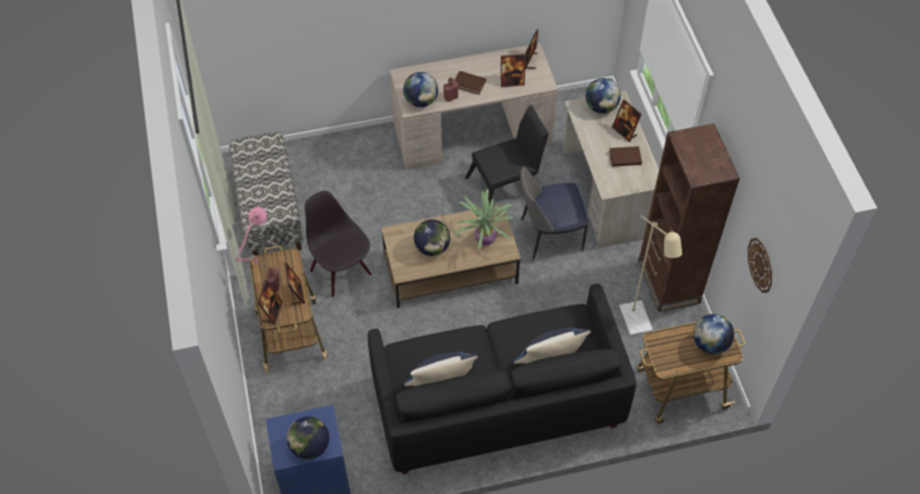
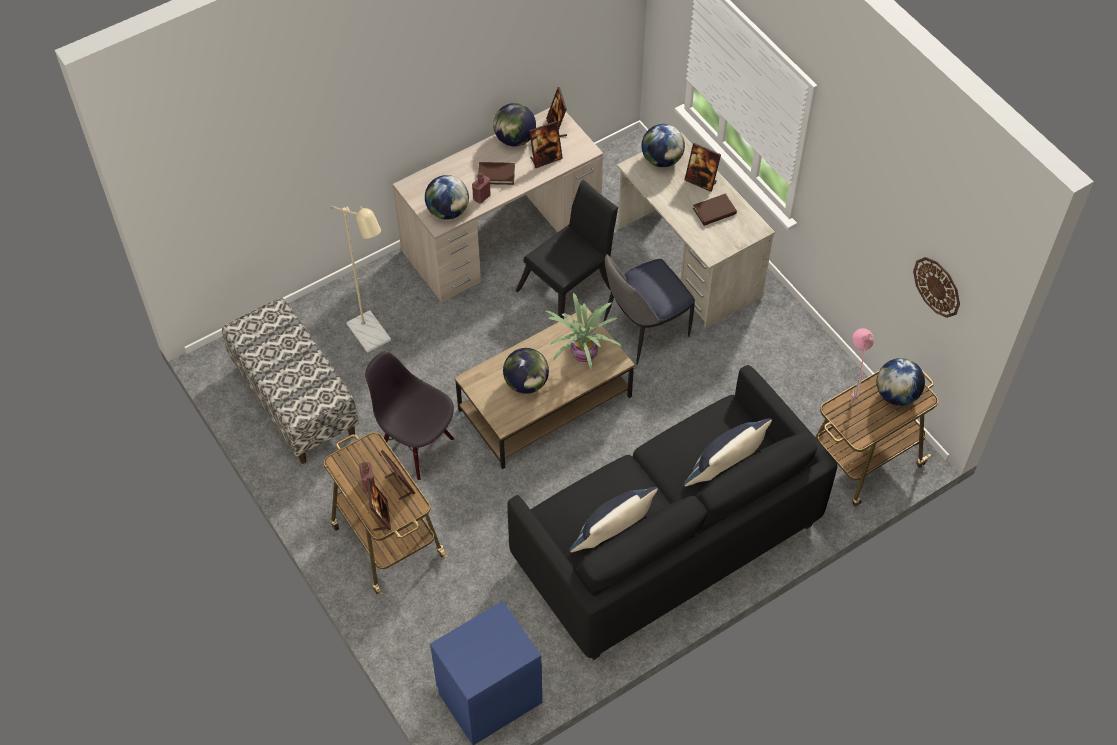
camera: 20 degrees left, 0 degrees up
(255, 264) = (333, 465): pink table lamp -> pink table lamp (849, 401)
(309, 446) = (497, 658): globe -> globe (514, 139)
(638, 325) = (787, 402): beige floor lamp -> beige floor lamp (373, 338)
(668, 281) = (800, 342): brown bookcase -> none

